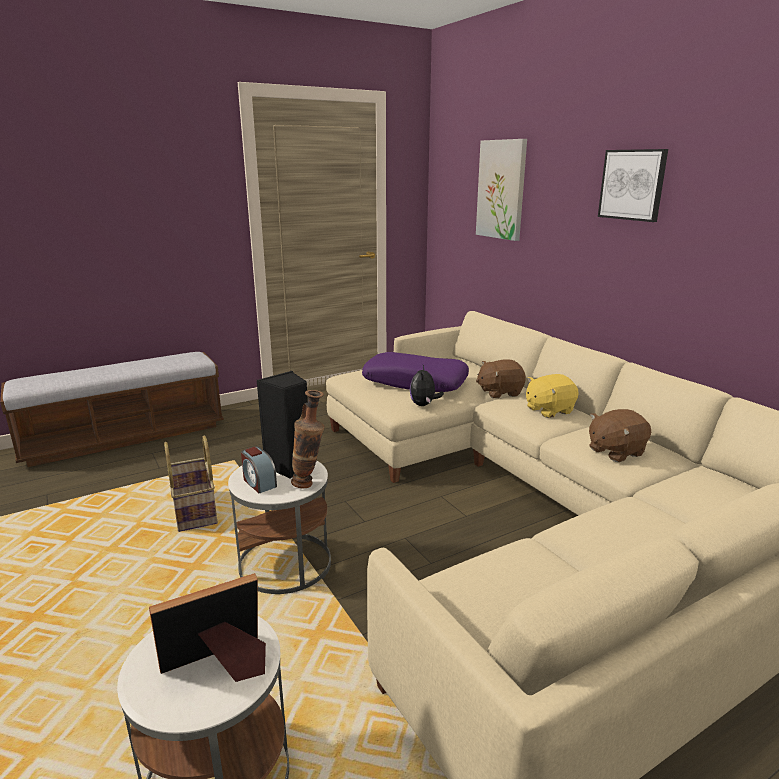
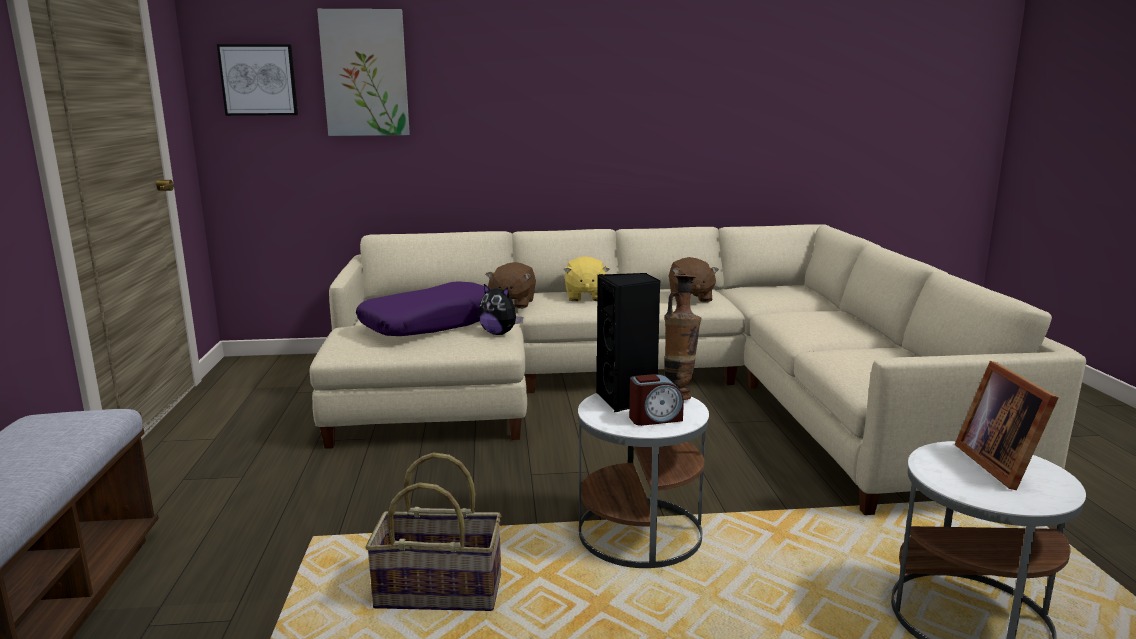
camera: 65 degrees left, 5 degrees down
(632, 185) = (564, 60): picture -> picture (259, 80)

